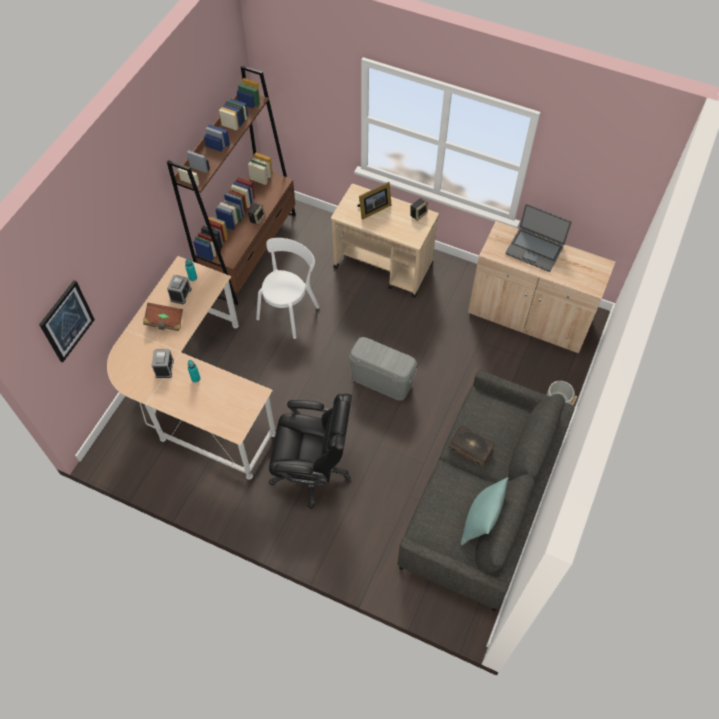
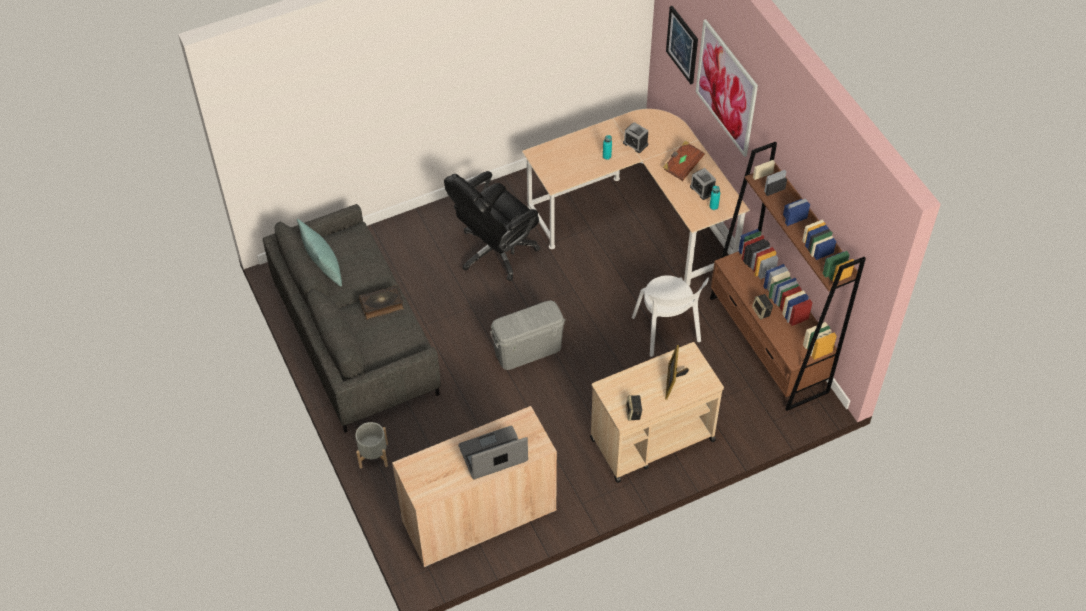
camera: 130 degrees right, 5 degrees down
(113, 243) = (726, 88): none -> picture

